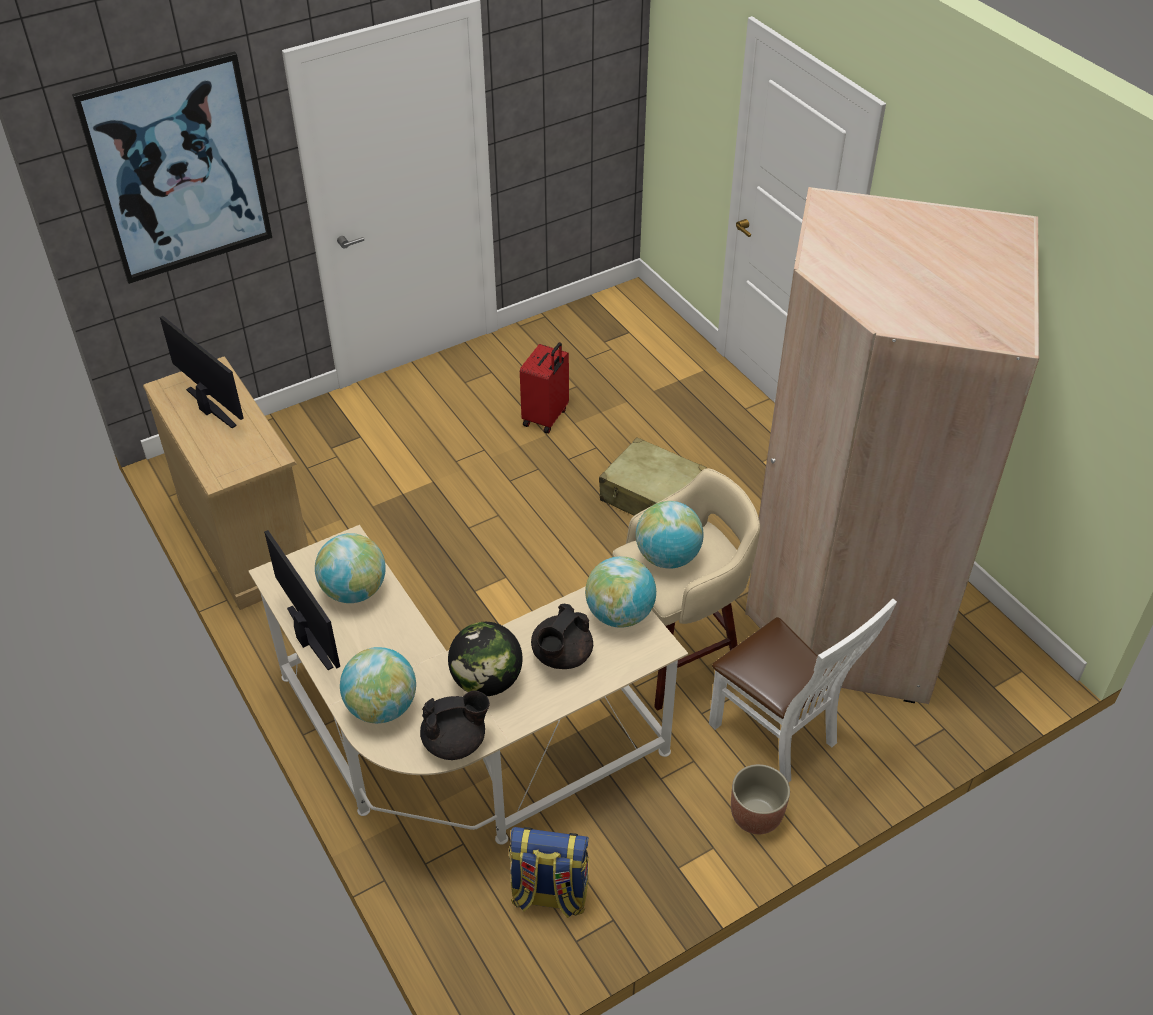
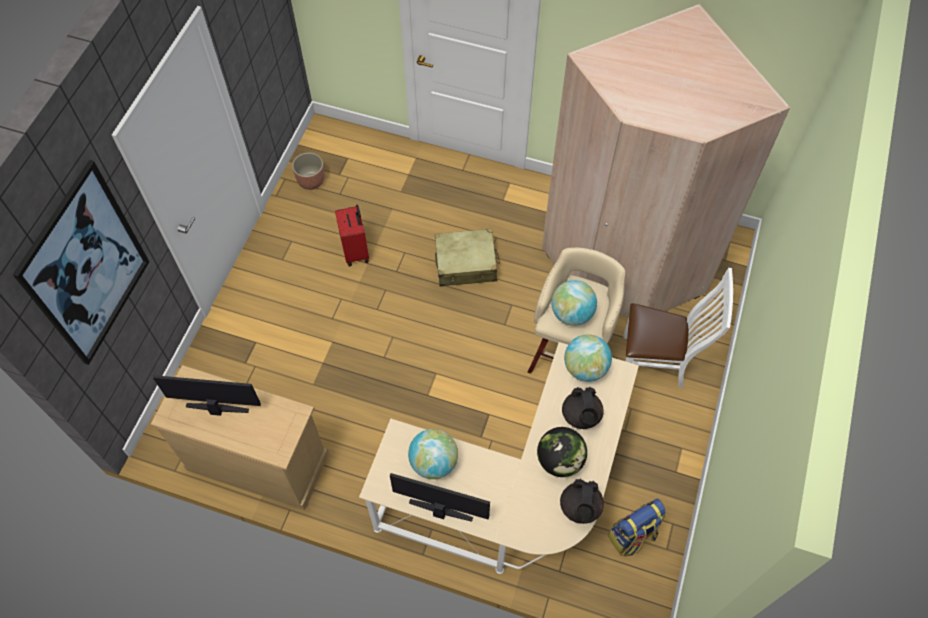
camera: 40 degrees left, 15 degrees up
(382, 707) = (523, 519): globe -> none
(455, 742) = (580, 508): black teapot -> black teapot turned 150 degrees clockwise
(756, 815) = (684, 415): planter -> planter (311, 180)

